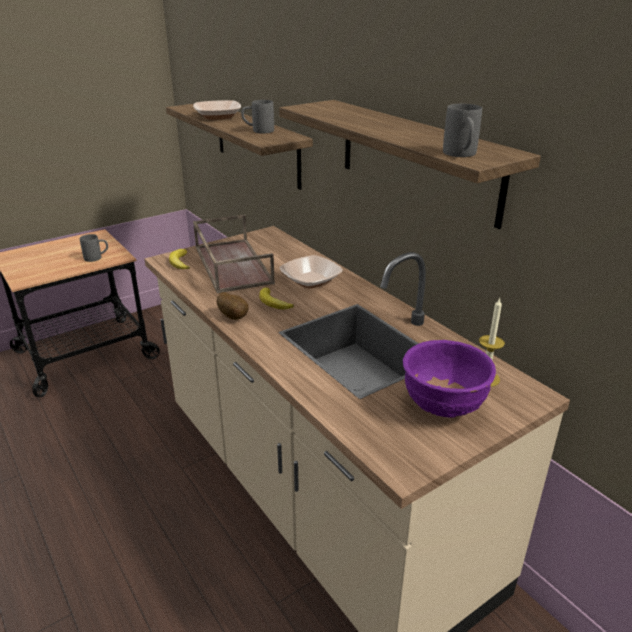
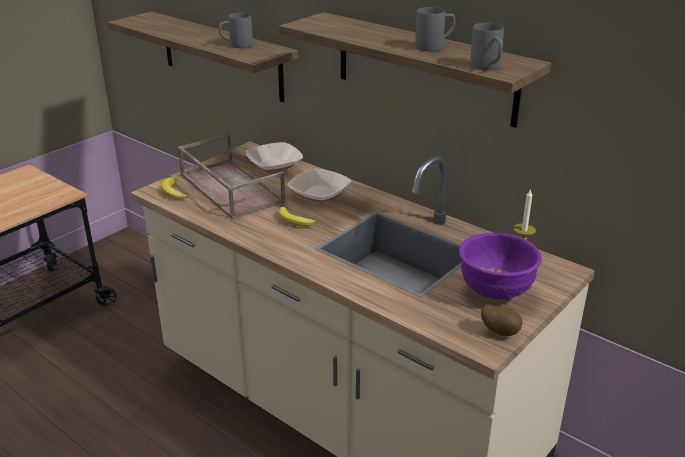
camera: 15 degrees left, 0 degrees up
(97, 258) = (40, 198): grey mug -> grey mug (435, 46)
(218, 116) = (178, 30): bowl -> bowl (274, 165)
(234, 317) = (263, 240): potato -> potato (500, 332)

